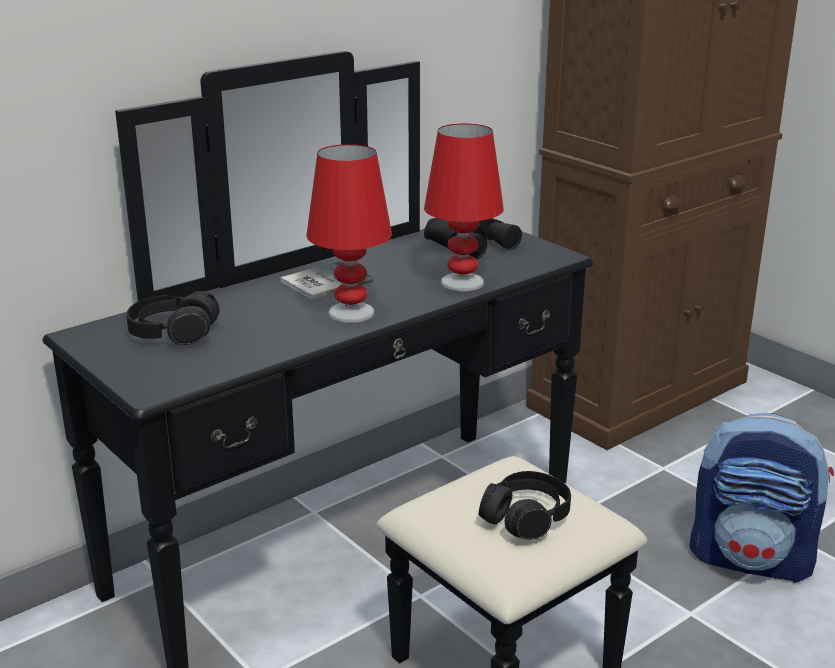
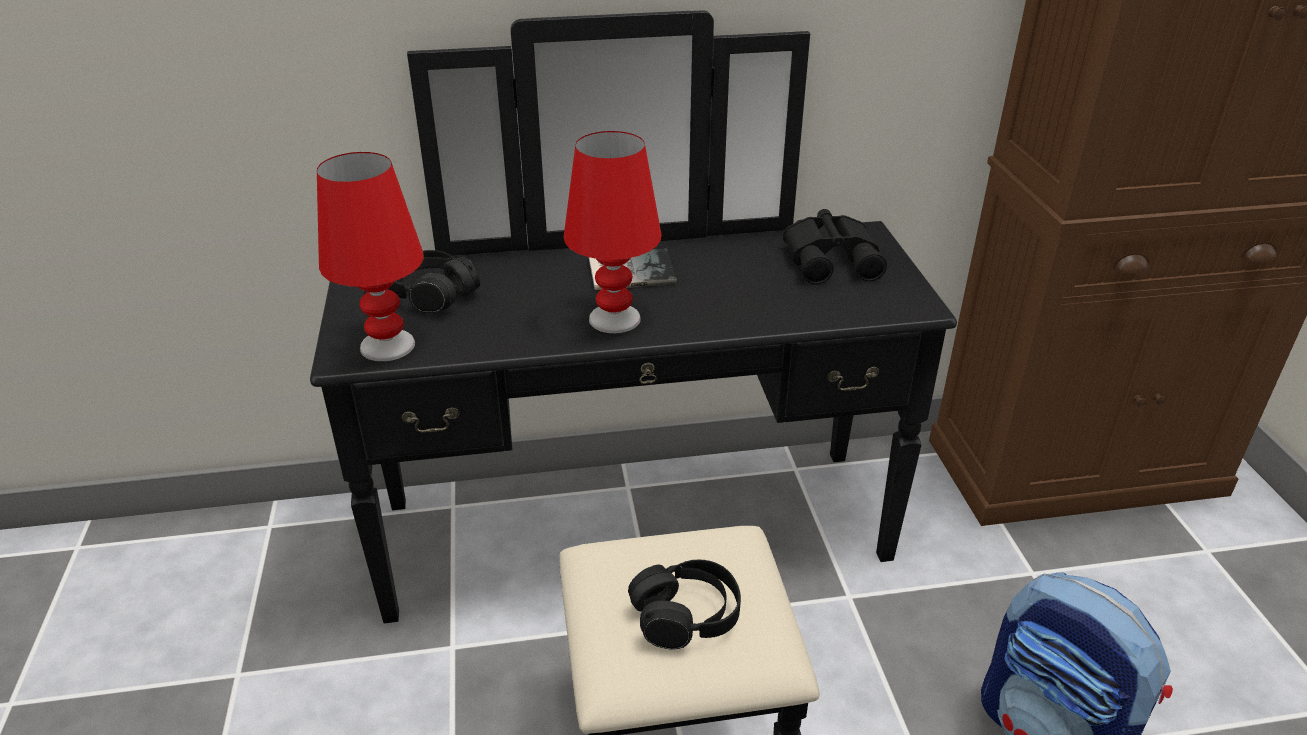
camera: 30 degrees right, 10 degrees up
(463, 282) = (768, 312): red table lamp -> red table lamp (388, 346)

